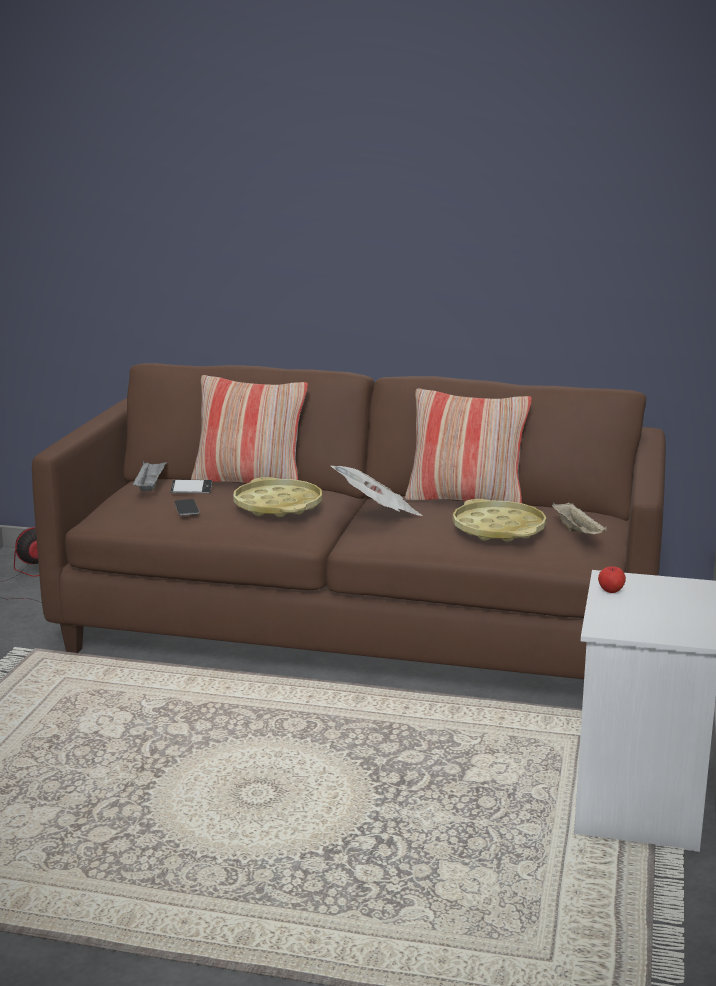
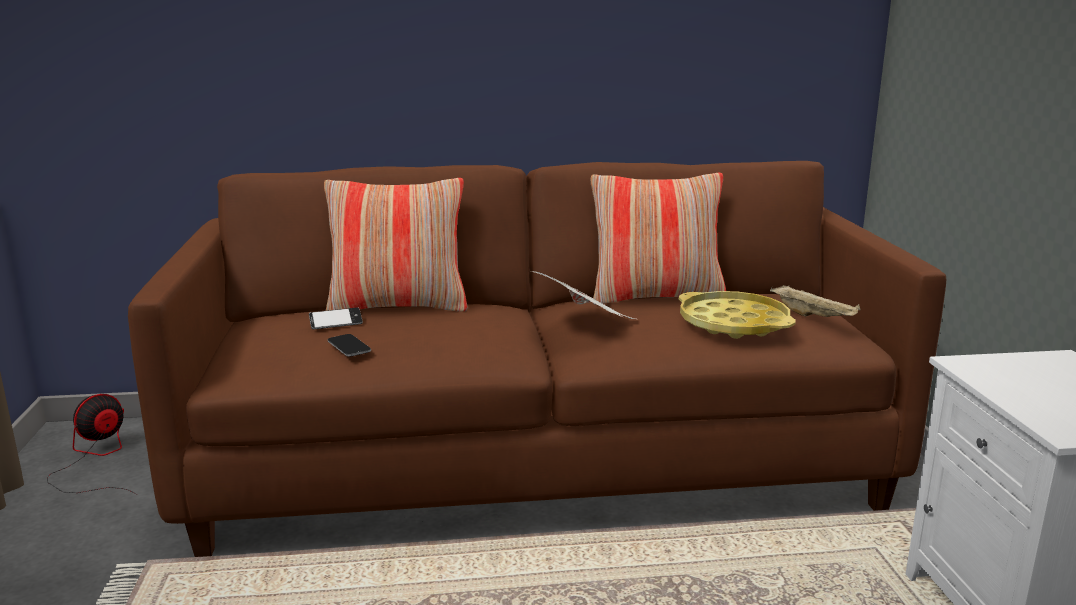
camera: 20 degrees left, 0 degrees up
(149, 486) = (275, 325): grey tray -> none
(278, 505) = (463, 328): yellow tray -> none
(611, 590) = (991, 379): apple -> none

